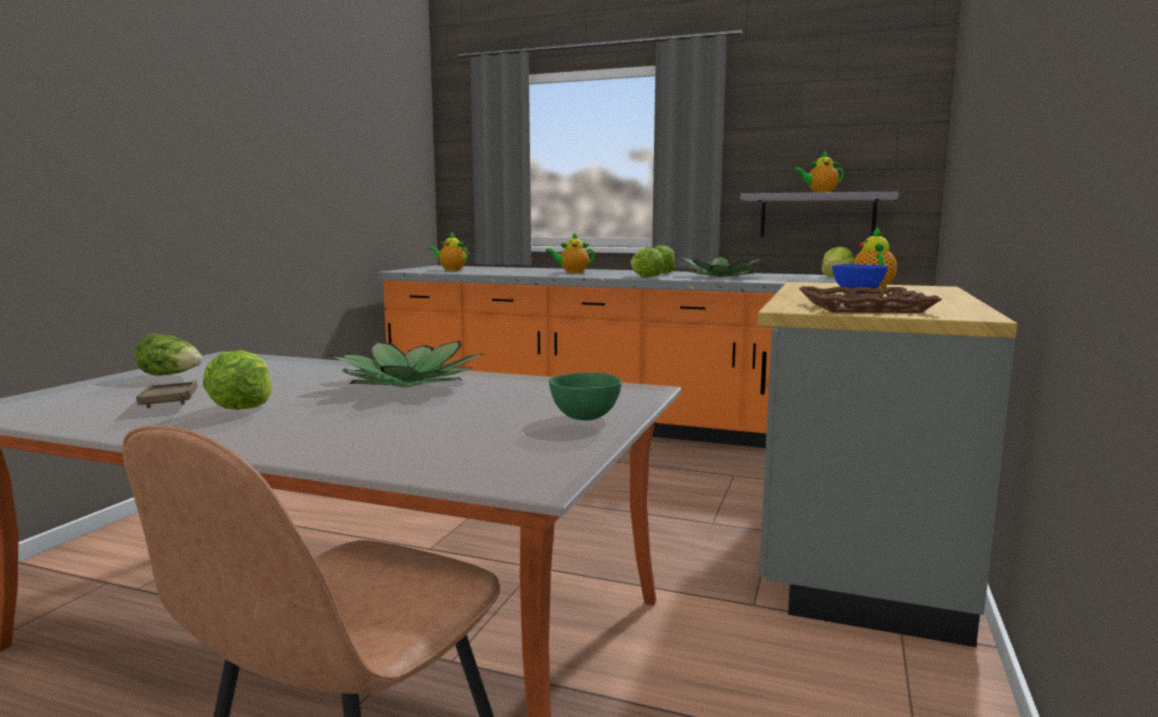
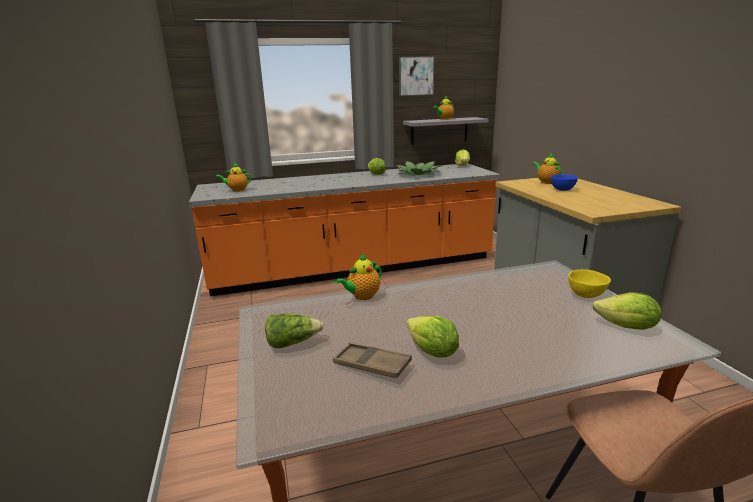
camera: 35 degrees left, 10 degrees up
(409, 382) = (447, 297): potted plant -> none
(572, 272) = (326, 181): teapot -> teapot (362, 296)
(585, 418) = (586, 295): green bowl -> yellow bowl
(645, 277) = (385, 181): lettuce -> lettuce (626, 327)
(774, 120) = (416, 76): none -> picture
(864, 308) = (609, 204): brown tray -> none

